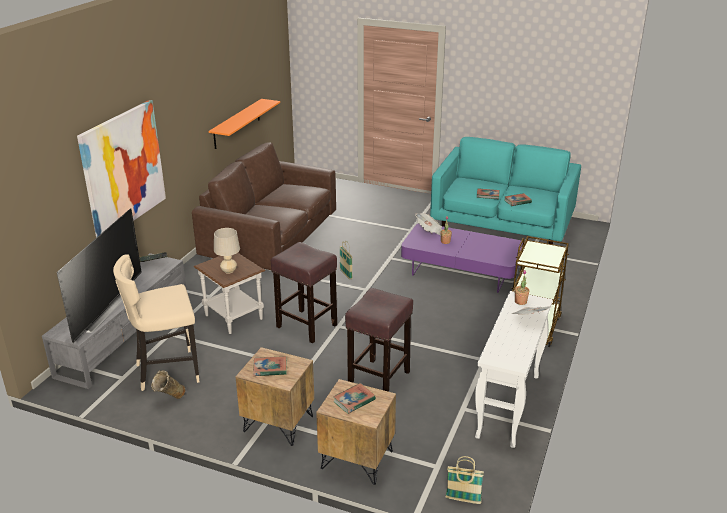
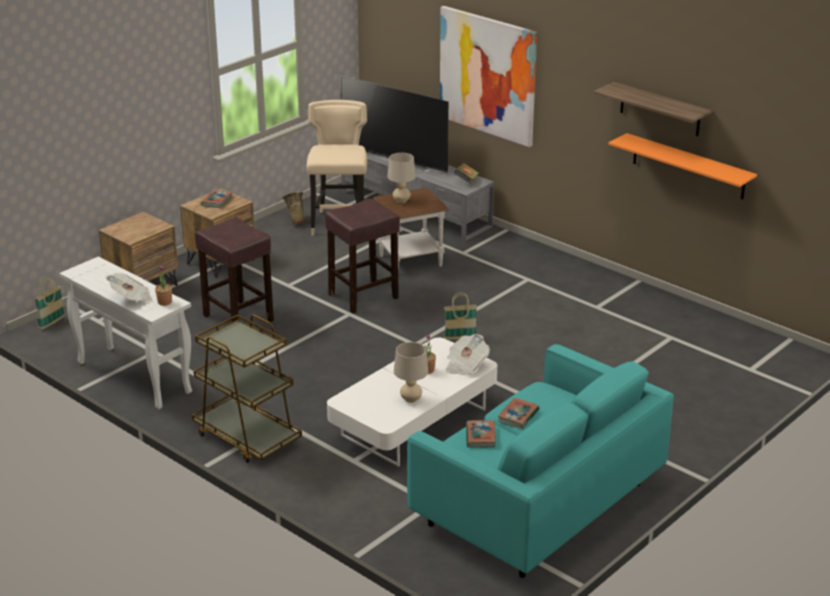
camera: 110 degrees right, 0 degrees up
(220, 98) = (660, 109): none -> shelf
(271, 234) = (602, 305): brown sofa -> none
(354, 400) = (139, 226): book -> none
(461, 271) = (413, 423): purple coffee table -> white coffee table
(482, 241) = (411, 399): none -> beige table lamp

